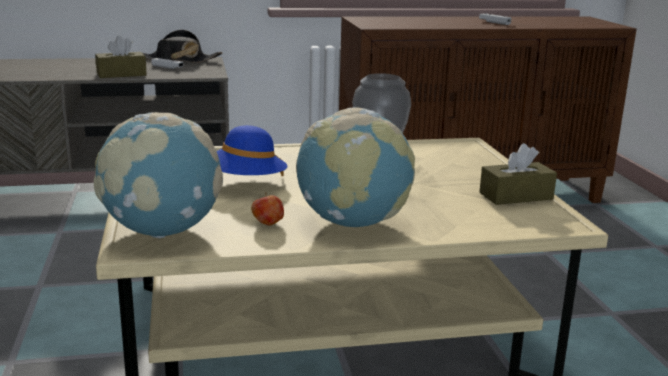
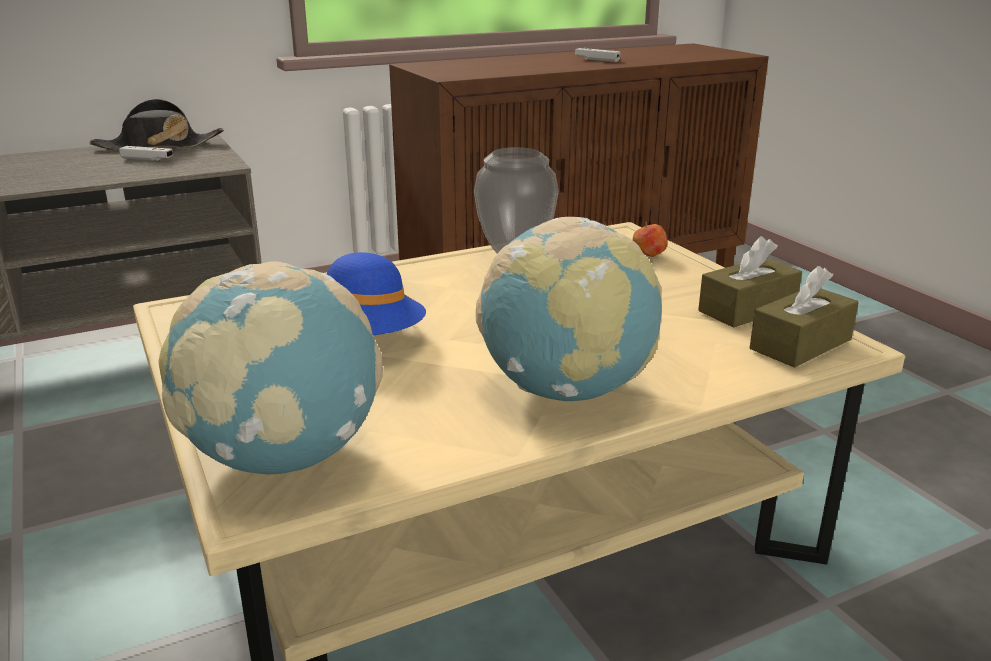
camera: 15 degrees left, 5 degrees up
(121, 74) = (80, 178): brown tissue box -> brown tissue box (800, 344)
(267, 224) = (443, 413): apple -> apple (648, 255)

